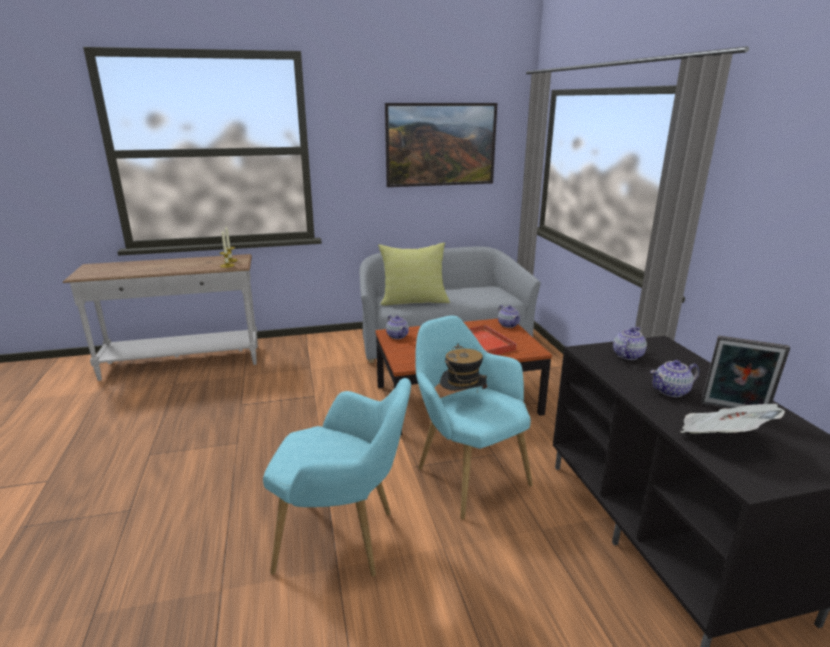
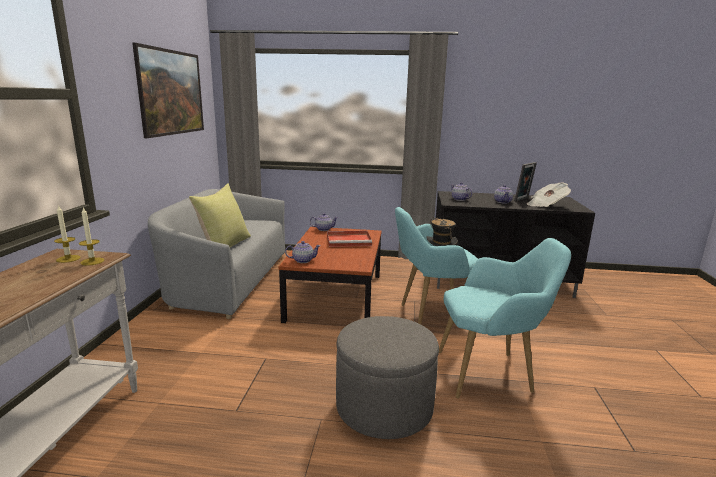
camera: 70 degrees left, 5 degrees down
(259, 471) = (384, 407): none -> grey ottoman
(344, 540) = (491, 373): turquoise armchair -> turquoise armchair turned 60 degrees clockwise

